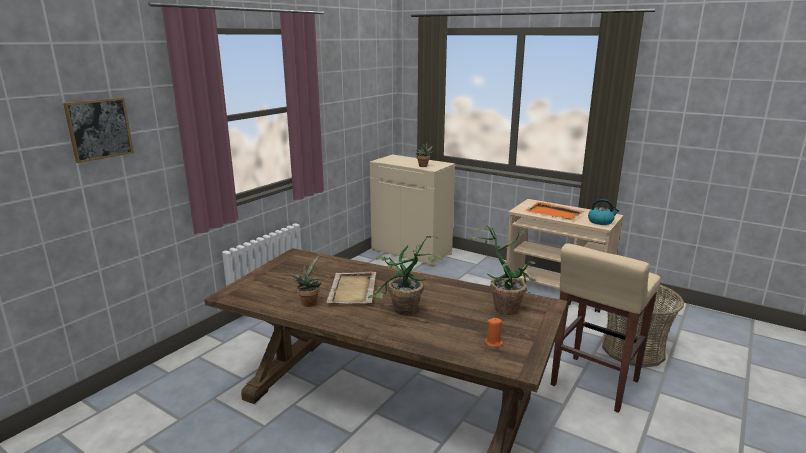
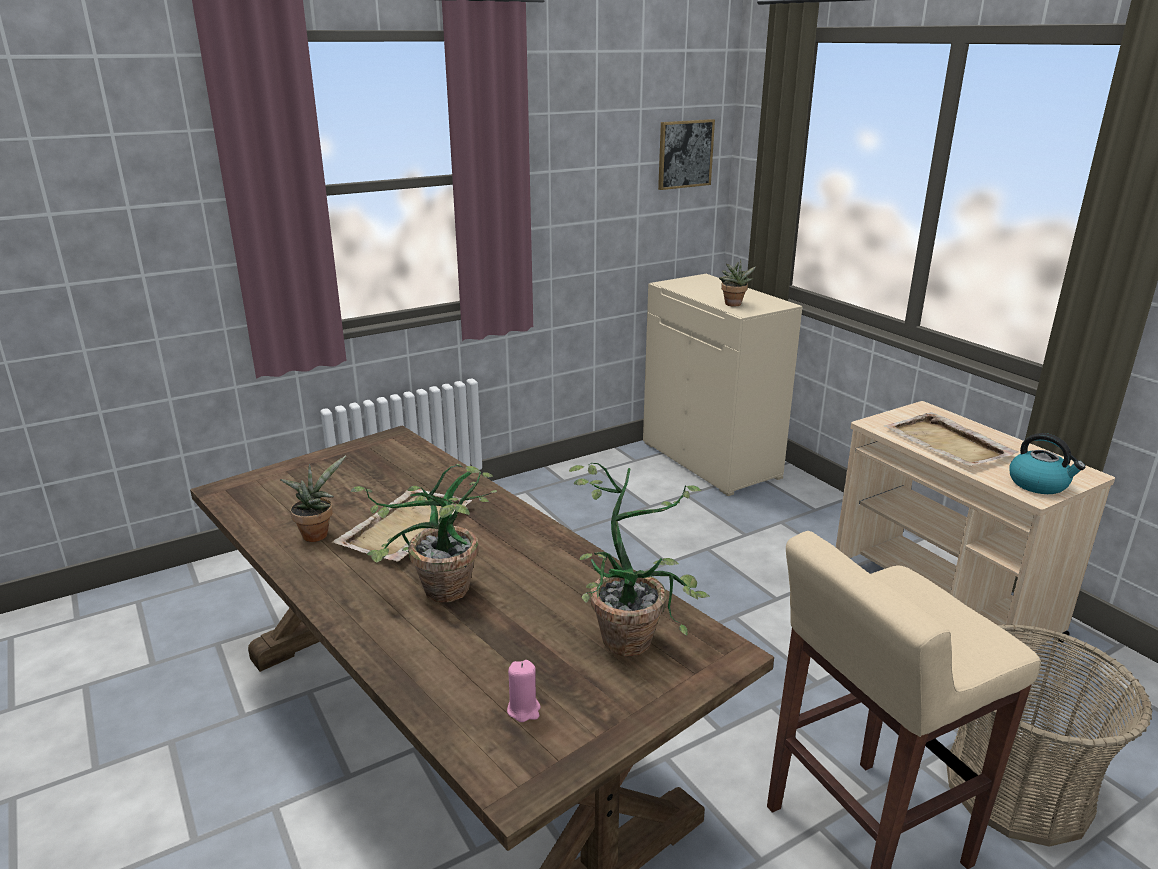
camera: 25 degrees right, 5 degrees up
(99, 129) = (92, 196): picture -> picture (685, 154)
(493, 343) = (524, 710): orange candle -> pink candle
(554, 213) = (948, 444): orange tray -> beige tray

